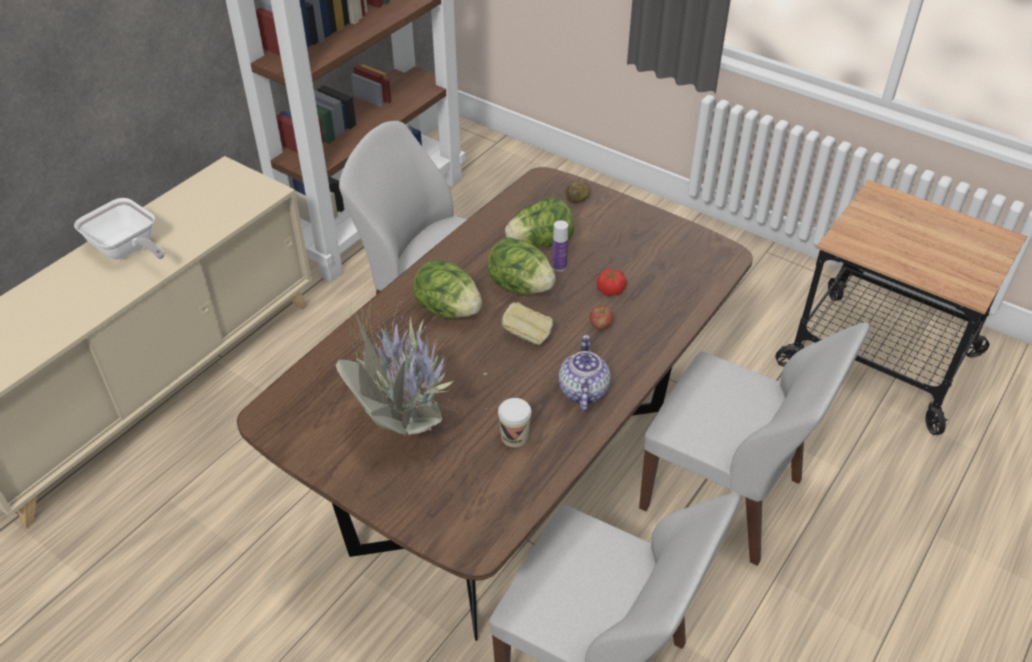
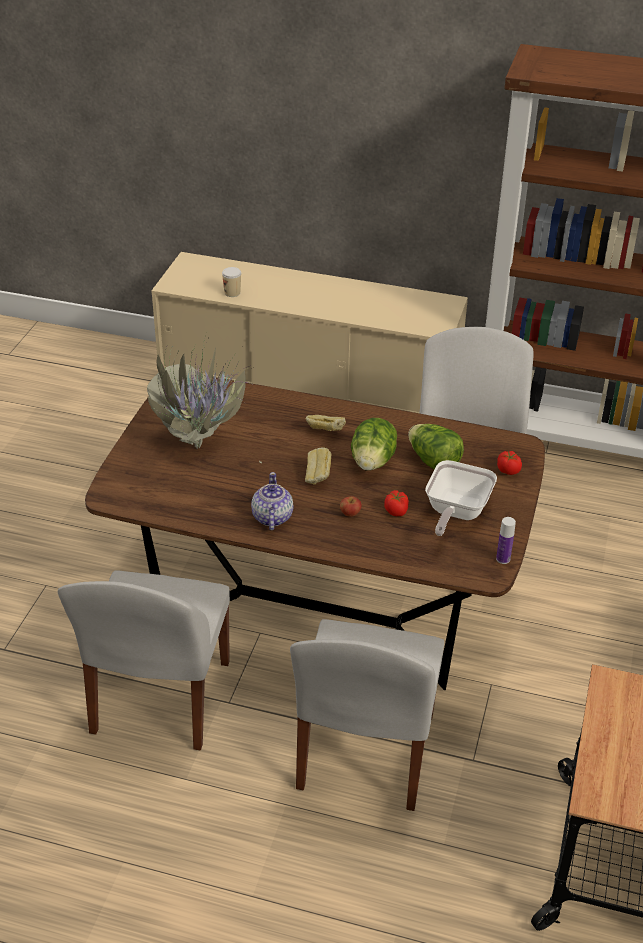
camera: 70 degrees right, 5 degrees down
(127, 250) = (333, 293): frying pan -> frying pan (455, 512)
(448, 309) = (325, 432): lettuce -> bread
(514, 437) = (210, 493): cup -> cup (232, 293)
(559, 266) = (410, 477): bottle -> bottle (503, 559)
(578, 200) = (508, 470): potato -> tomato
(582, 391) = (271, 517): teapot -> teapot turned 75 degrees counterclockwise

